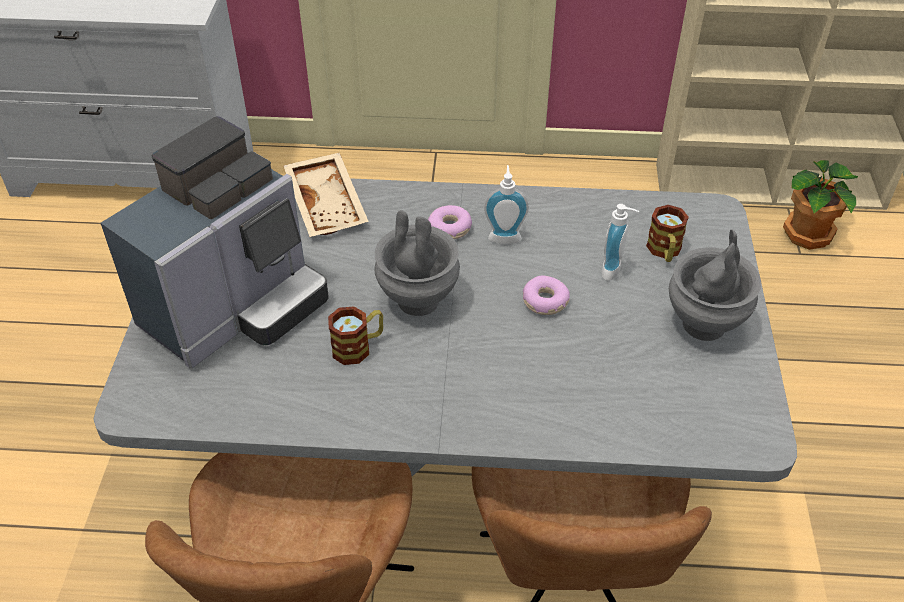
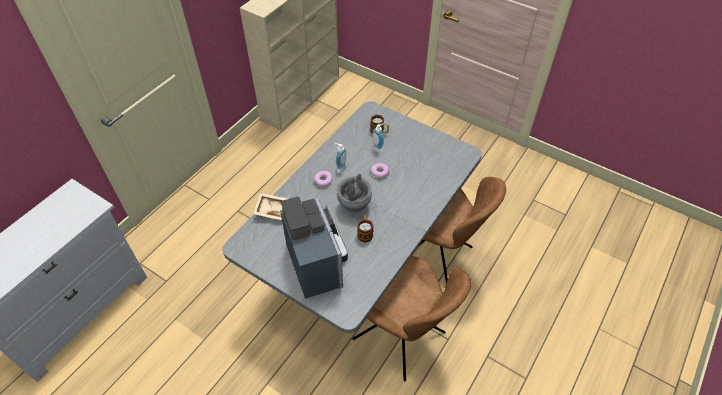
camera: 60 degrees left, 5 degrees up
(704, 326) = (418, 140): grey vase -> none
(809, 235) = (333, 102): potted plant -> none

